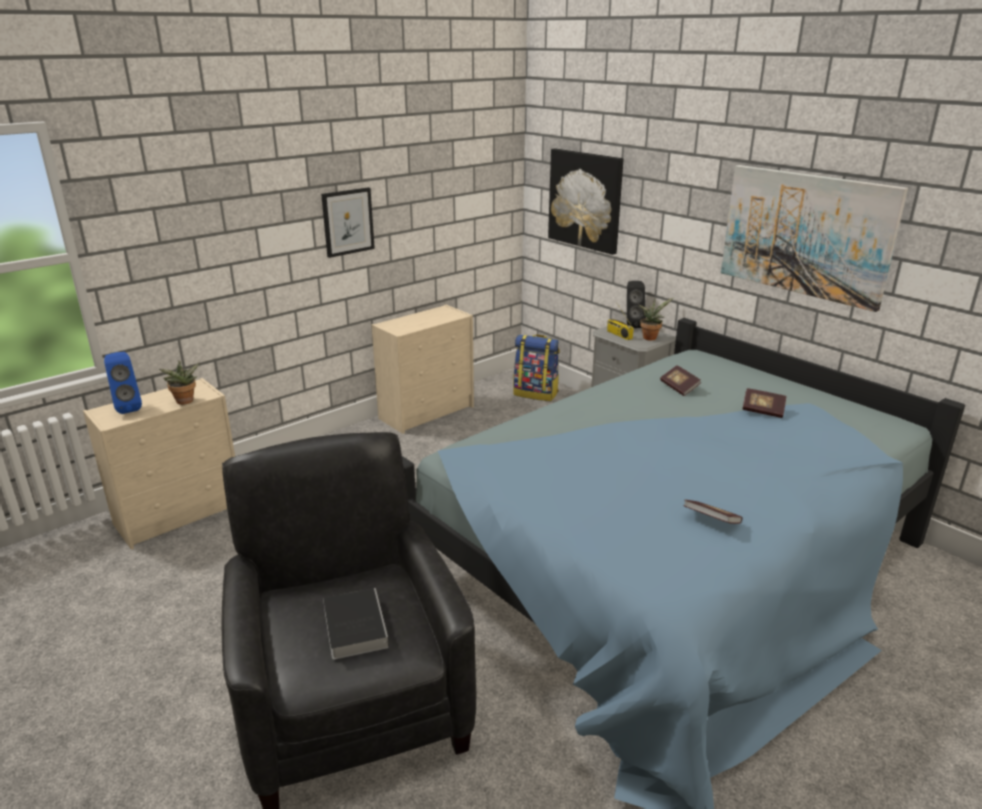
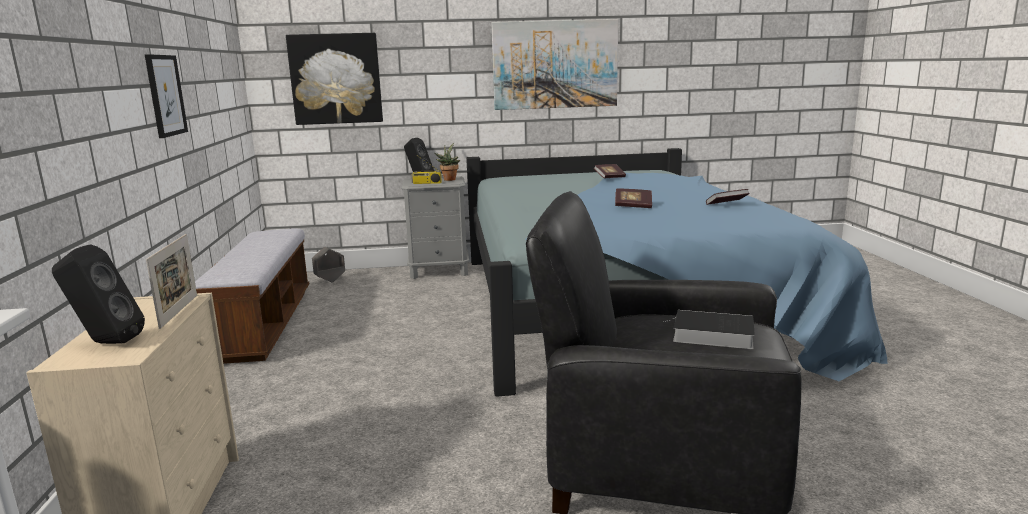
camera: 55 degrees left, 10 degrees down
(128, 408) = (105, 343): blue speaker -> black speaker
(184, 402) = (179, 311): potted plant -> picture frame
(427, 412) = (263, 324): beige dresser -> bench
(536, 393) = (330, 281): backpack -> grey planter
(679, 387) = (540, 186): book -> book (633, 206)

